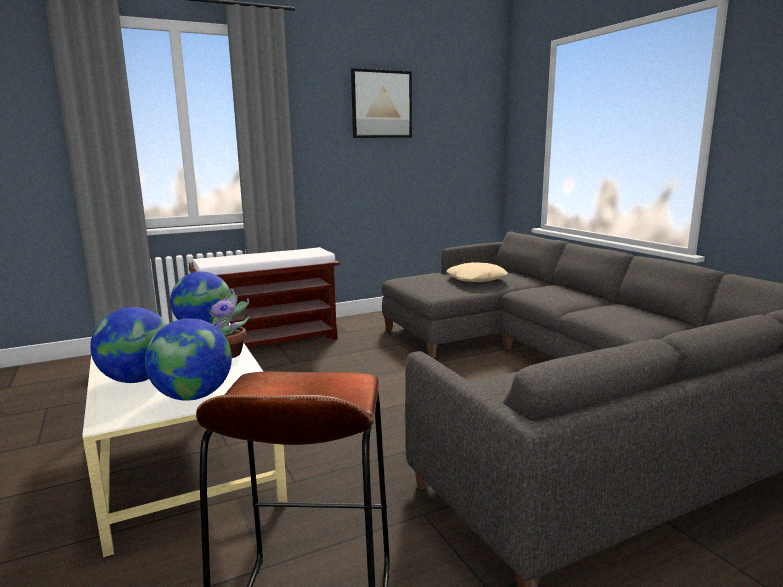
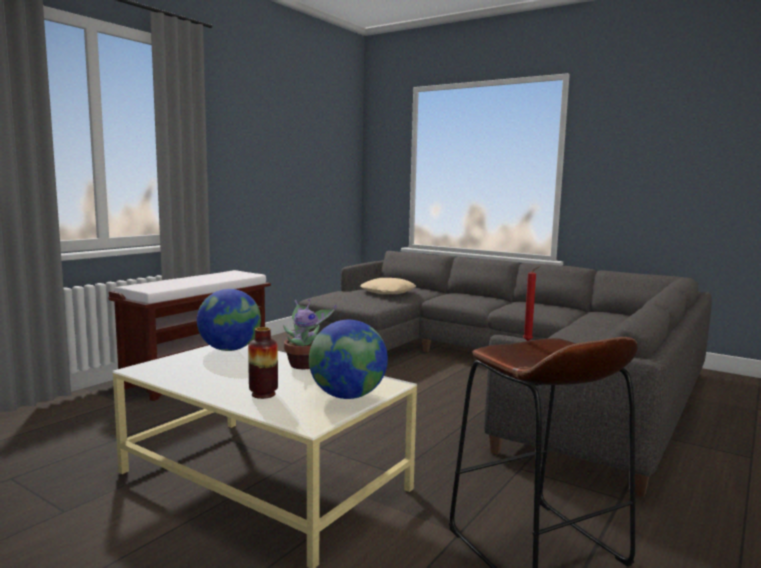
camera: 30 degrees left, 5 degrees down
(138, 379) = (263, 394): globe -> vase
(320, 373) = (529, 341): none -> red candle
(381, 104) = (275, 129): picture -> none

